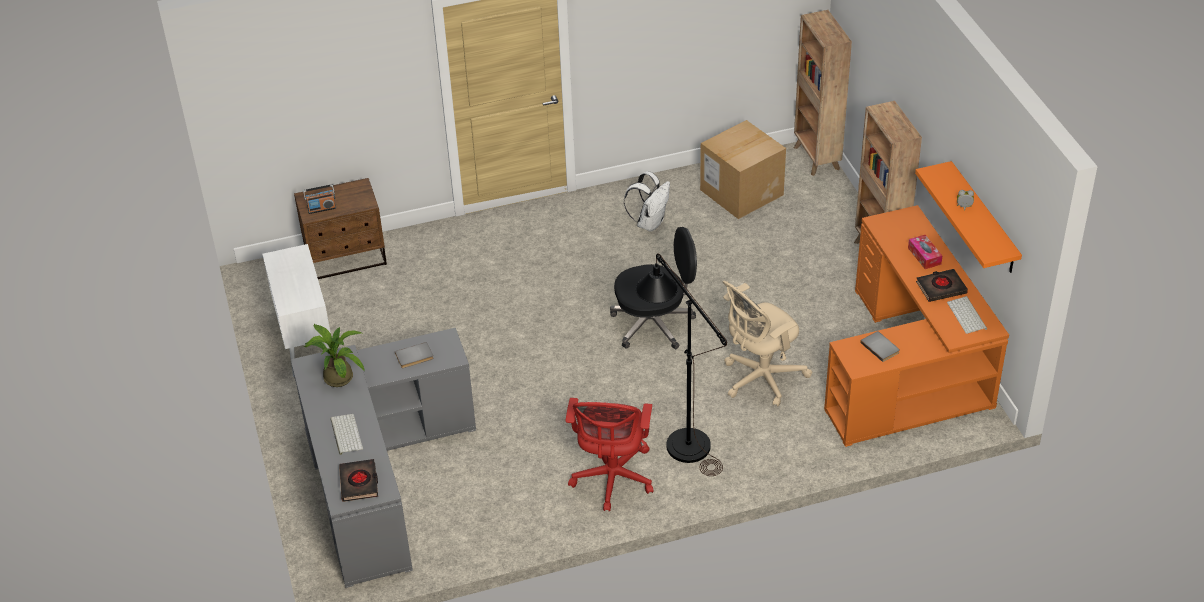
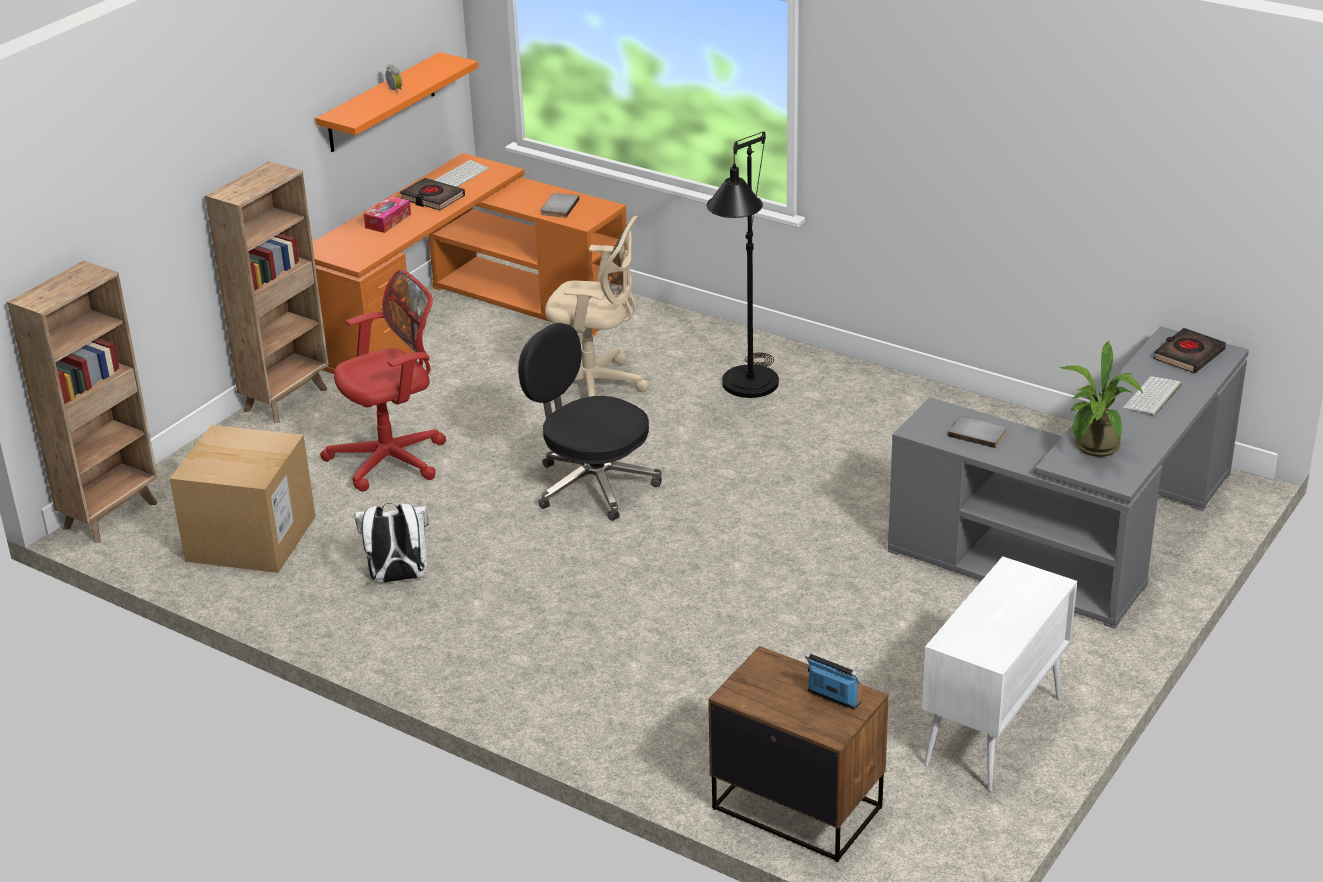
camera: 130 degrees left, 10 degrees down
(612, 480) = (858, 401): red office chair -> red office chair (393, 459)

